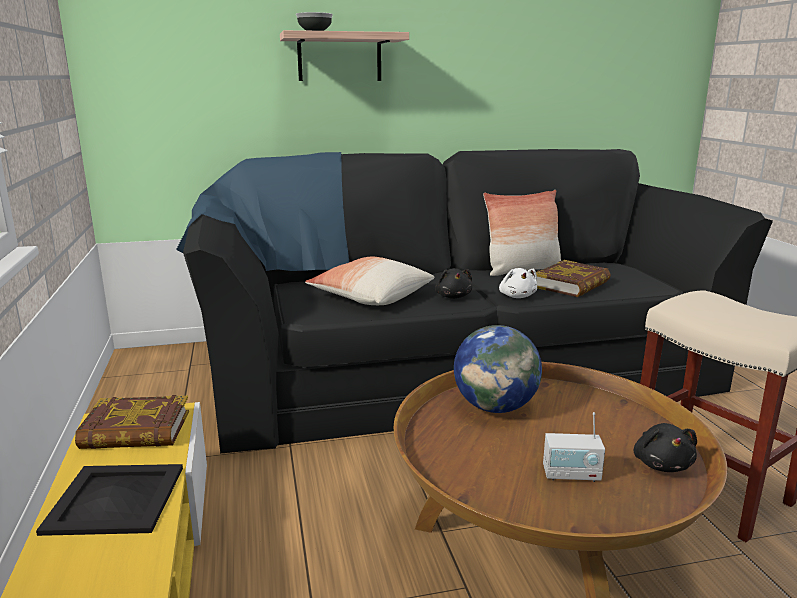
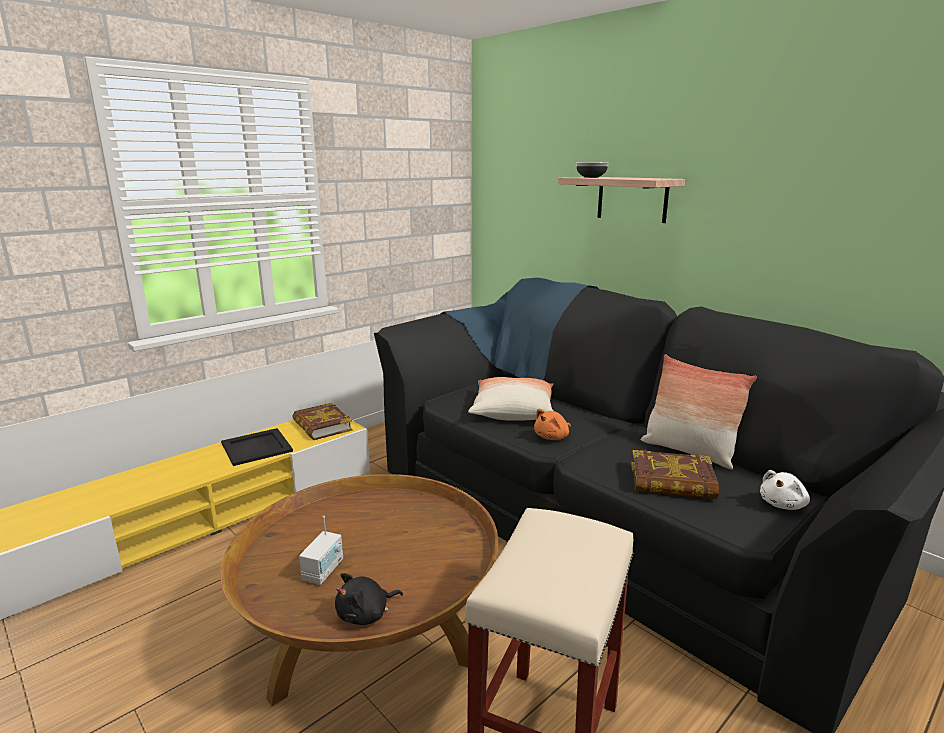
camera: 60 degrees right, 0 degrees up
(453, 296) = (552, 437): black plush toy -> orange plush toy
(495, 407) = (407, 517): globe -> none
(517, 296) = (593, 462): white plush toy -> white plush toy (783, 504)
(571, 474) = (323, 571): radio -> radio turned 135 degrees counterclockwise

